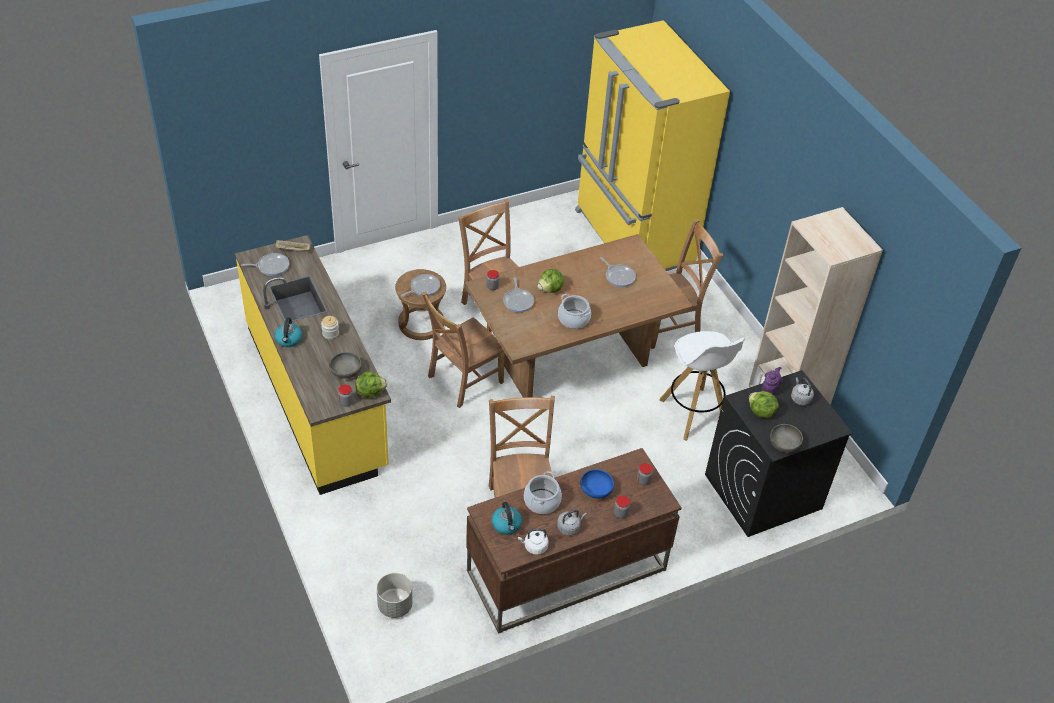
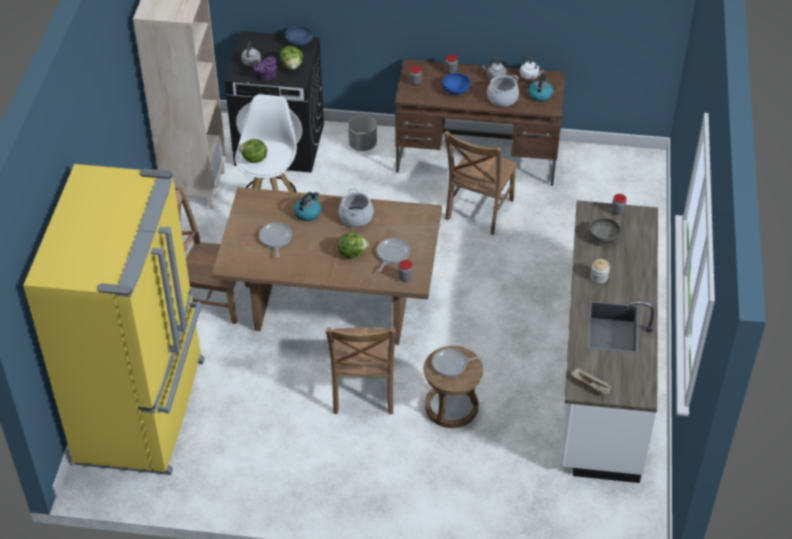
camera: 145 degrees left, 0 degrees up
(271, 266) = (623, 375): frying pan -> none
(289, 340) = (642, 287): kettle -> kettle (308, 213)
(317, 396) = (601, 374): yellow counter -> white counter
(370, 392) = (591, 212): lettuce -> lettuce (254, 159)
(395, 606) = (622, 186): grey planter -> grey planter (362, 144)
(463, 381) = (451, 330): brown chair -> none
(784, 444) = (299, 42): grey bowl -> blue bowl

